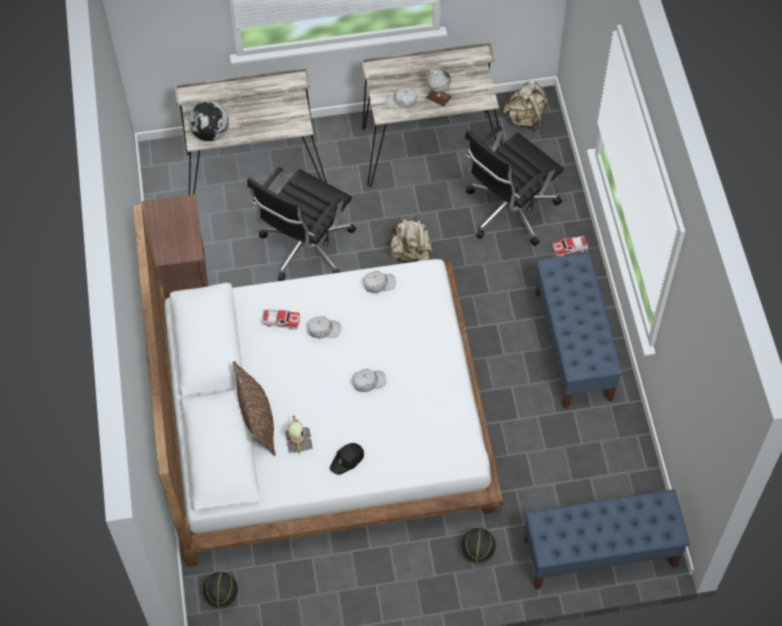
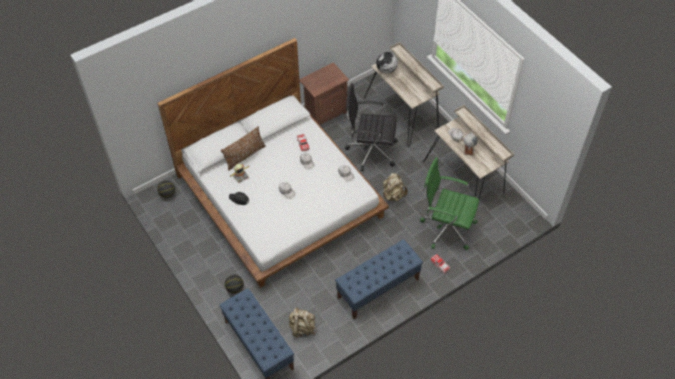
camera: 65 degrees right, 5 degrees down
(508, 211) = (446, 228): black office chair -> green office chair
(525, 118) = (512, 213): beige backpack -> beige backpack (302, 328)

